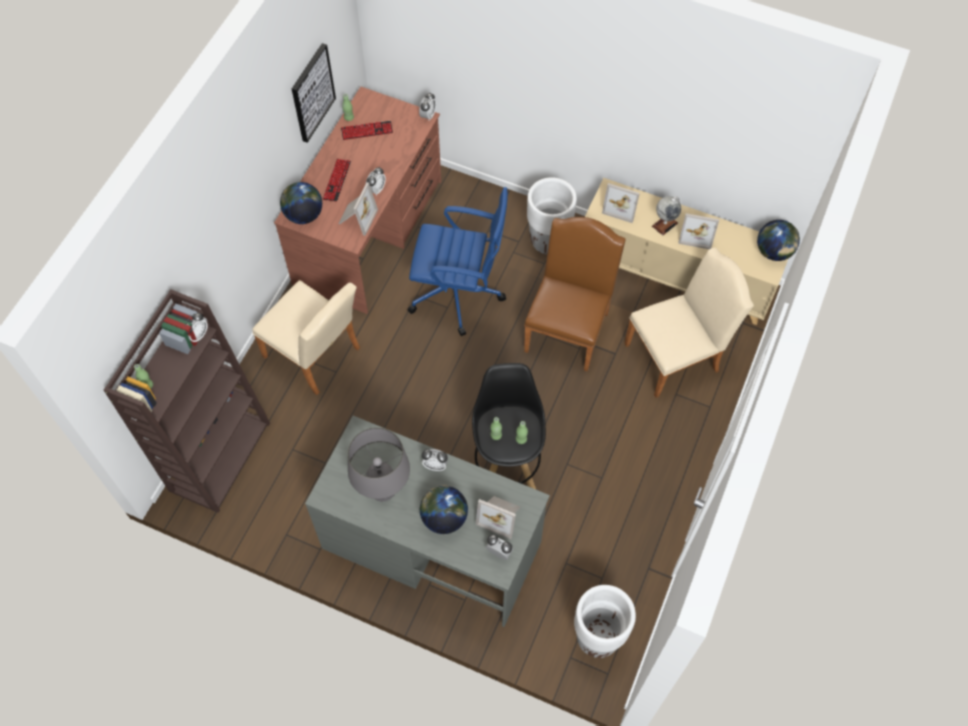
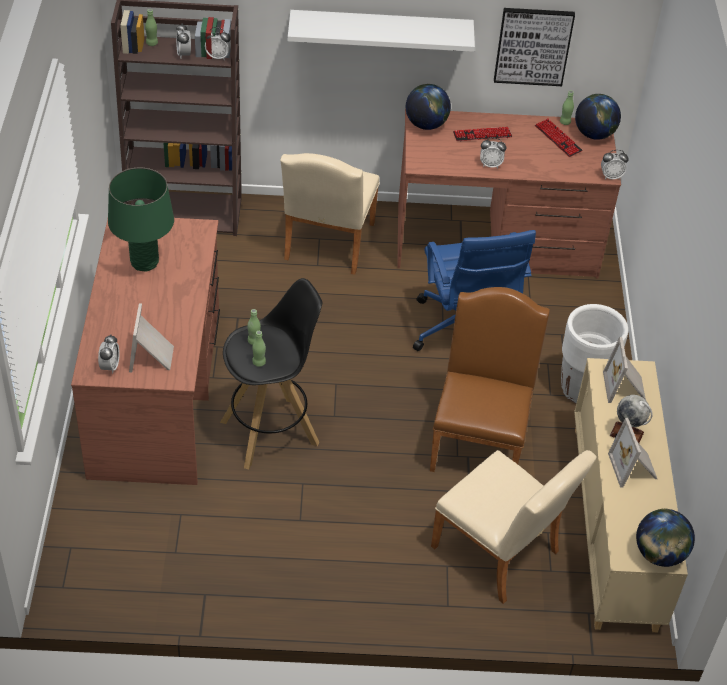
camera: 65 degrees right, 15 degrees down
(241, 192) = (381, 30): none -> white shelf
(356, 218) = (446, 160): picture frame -> none
(383, 490) = (144, 263): grey table lamp -> green table lamp
(431, 544) = (157, 394): grey desk -> brown desk
(435, 465) = (189, 293): alarm clock -> alarm clock (184, 54)
(444, 518) = (132, 315): globe -> globe (594, 134)
(569, 327) = (479, 439): brown chair -> brown chair turned 75 degrees counterclockwise
(597, 638) = (101, 566): white planter -> none

